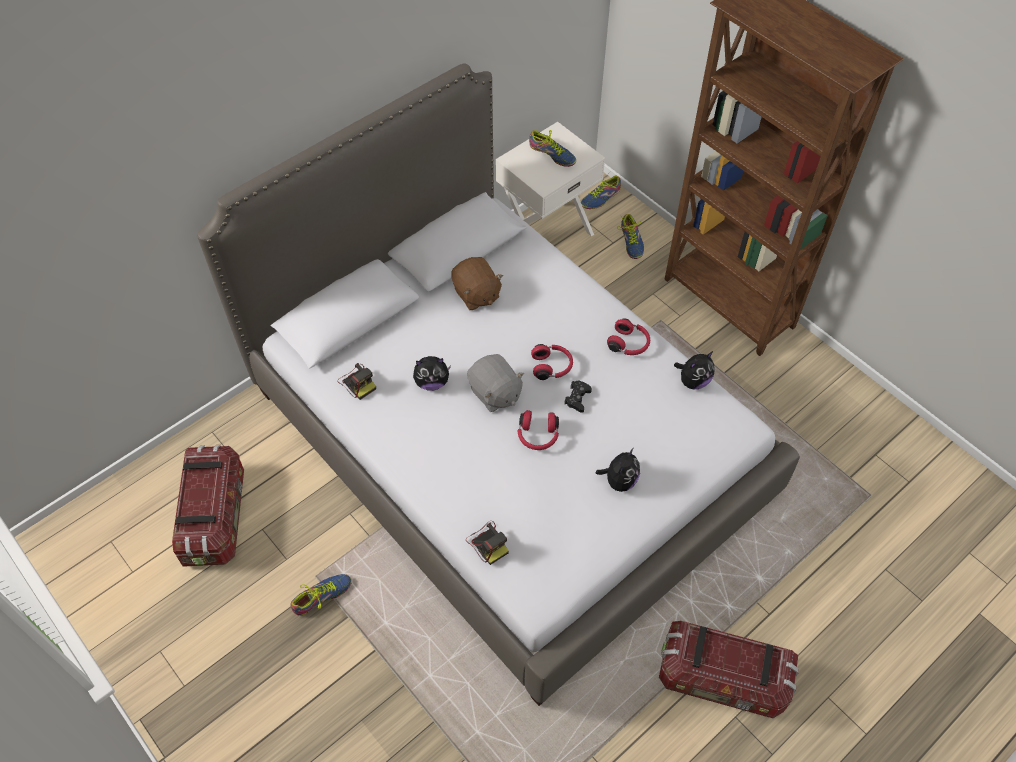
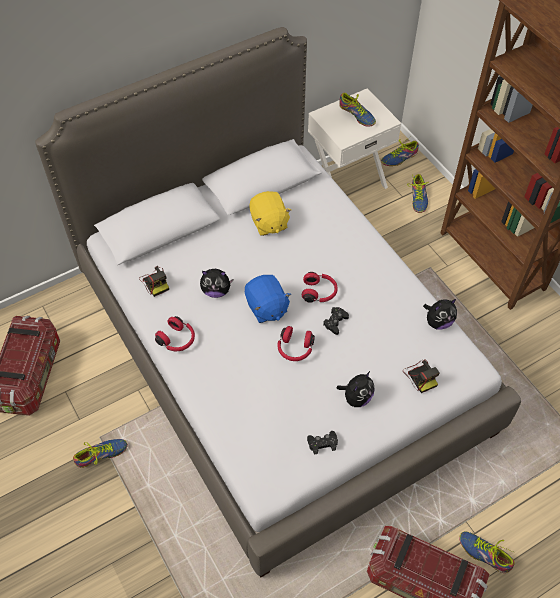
camera: 10 degrees right, 0 degrees up
(476, 294) = (269, 223): brown plush toy -> yellow plush toy
(488, 543) = (233, 433): camera -> camera (420, 376)
(495, 393) = (266, 308): grey plush toy -> blue plush toy
(592, 538) = (322, 443): none -> black game controller
(629, 344) = (389, 282): red headphones -> red headphones (177, 340)
(784, 635) = (484, 553): none -> shoe

